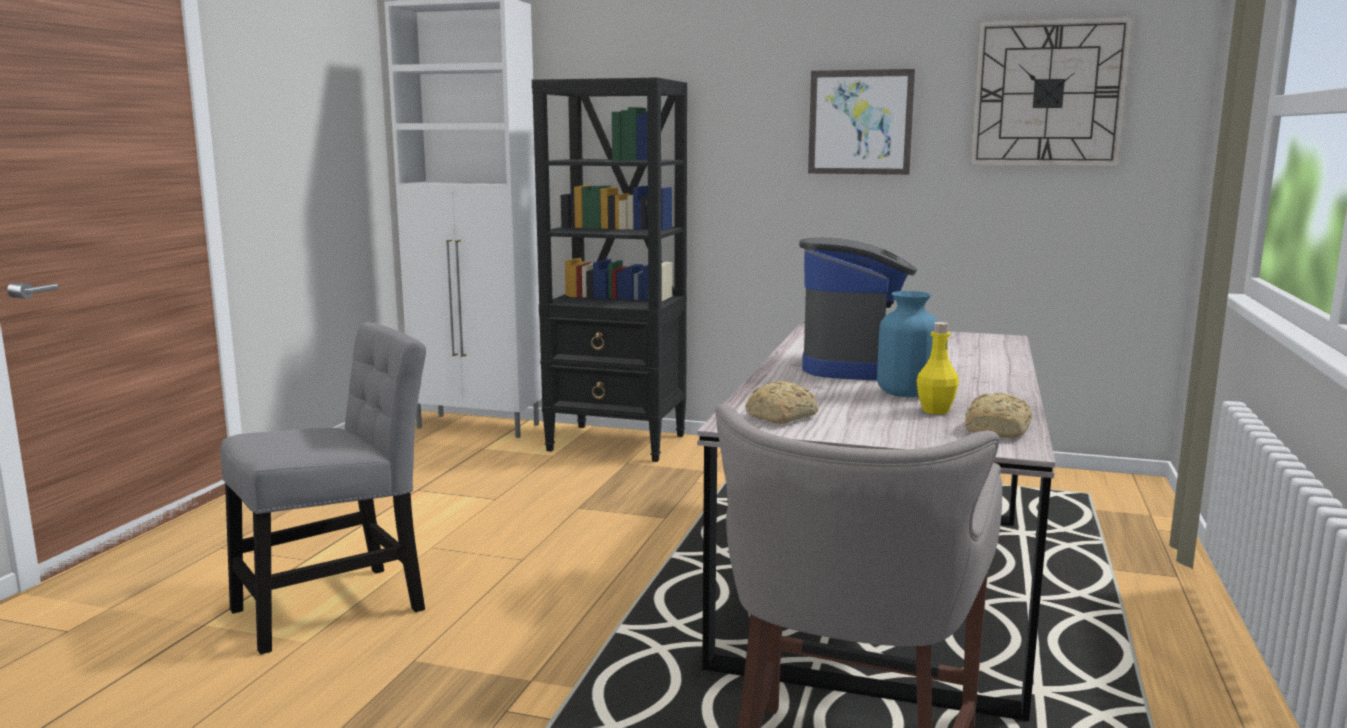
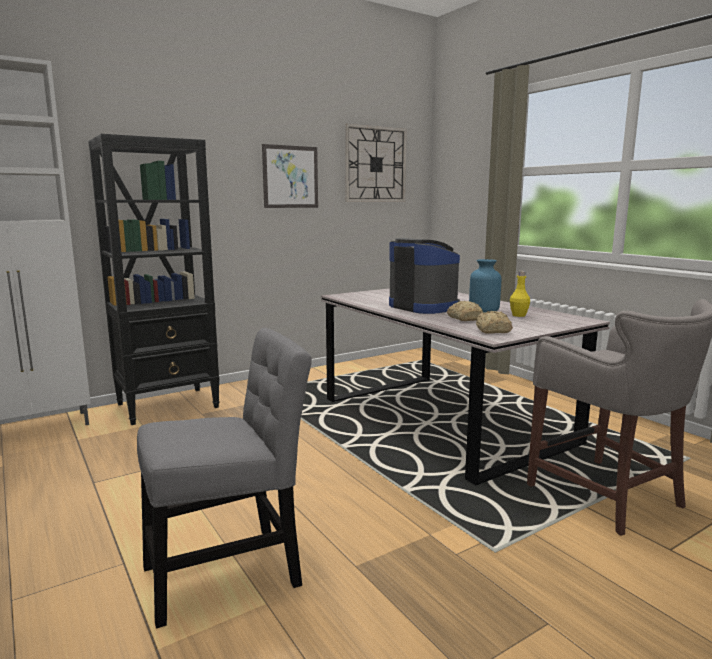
camera: 50 degrees left, 0 degrees up
(338, 606) = (230, 572): grey chair -> grey chair turned 60 degrees clockwise
(998, 430) = (559, 316): bread -> bread (465, 318)

